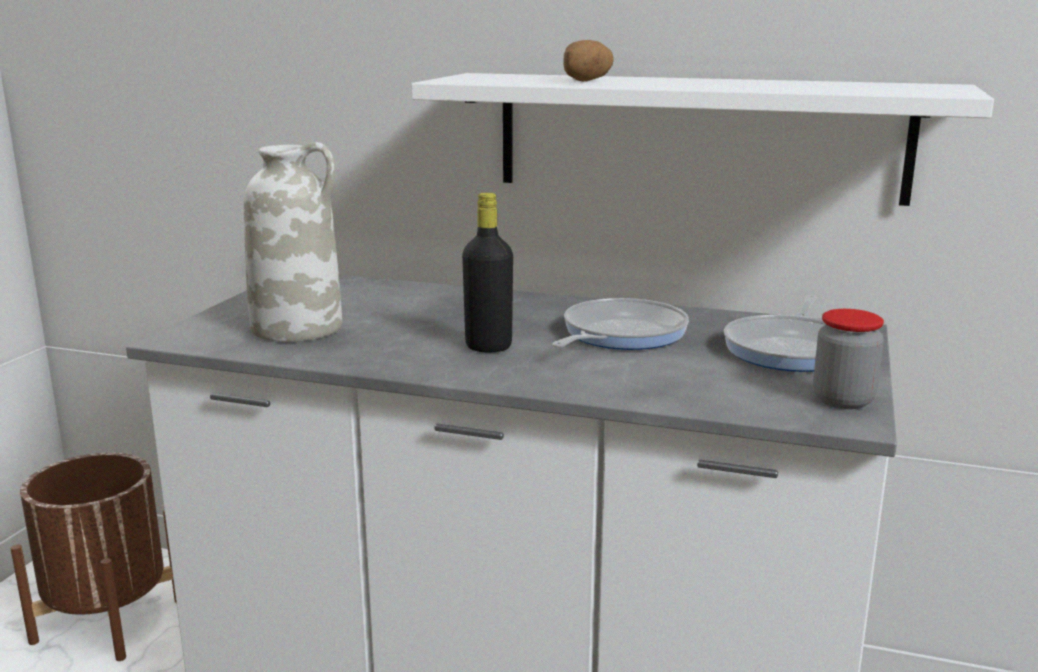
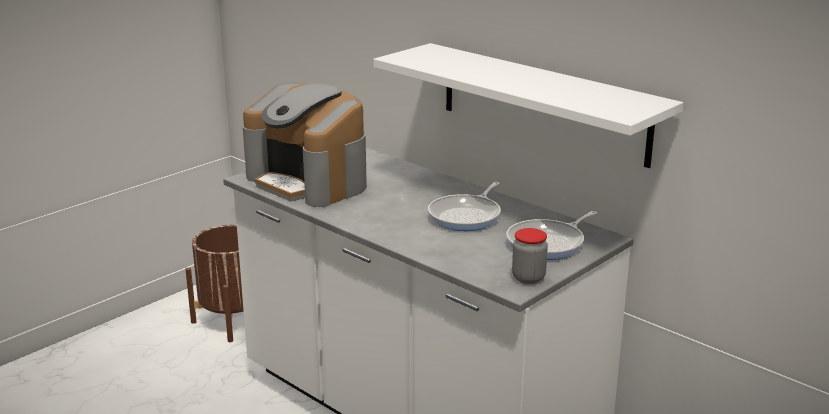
camera: 25 degrees right, 5 degrees up
(298, 328) = (309, 181): white vase -> coffee machine
(488, 347) = (389, 211): black bottle -> none
(586, 81) = (466, 67): potato -> none
(619, 334) = (467, 216): frying pan -> frying pan turned 150 degrees clockwise

